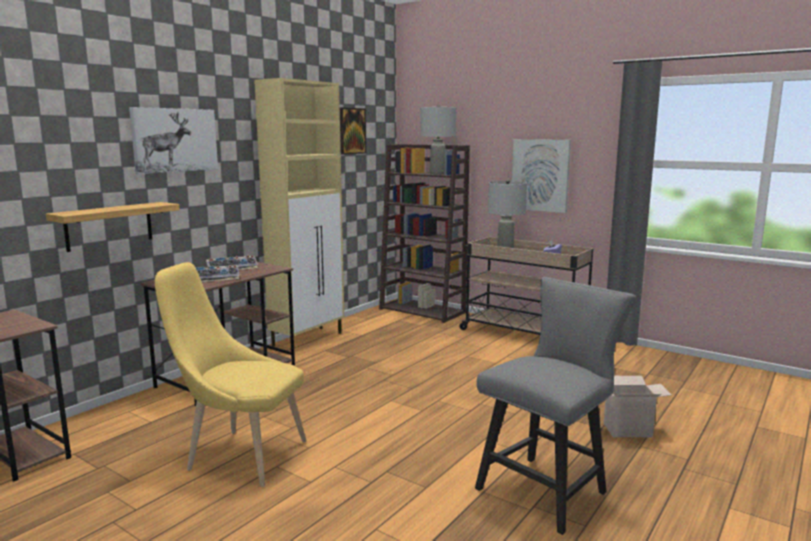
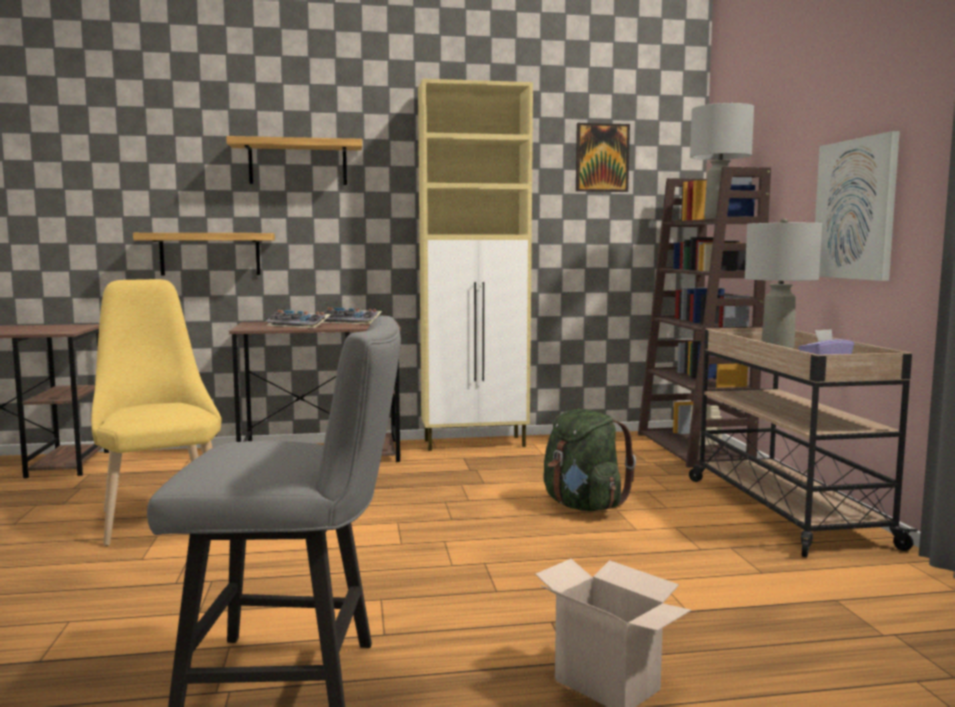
camera: 45 degrees right, 5 degrees down
(174, 140) = (298, 163): picture -> shelf
(450, 359) = (583, 506): none -> green backpack

